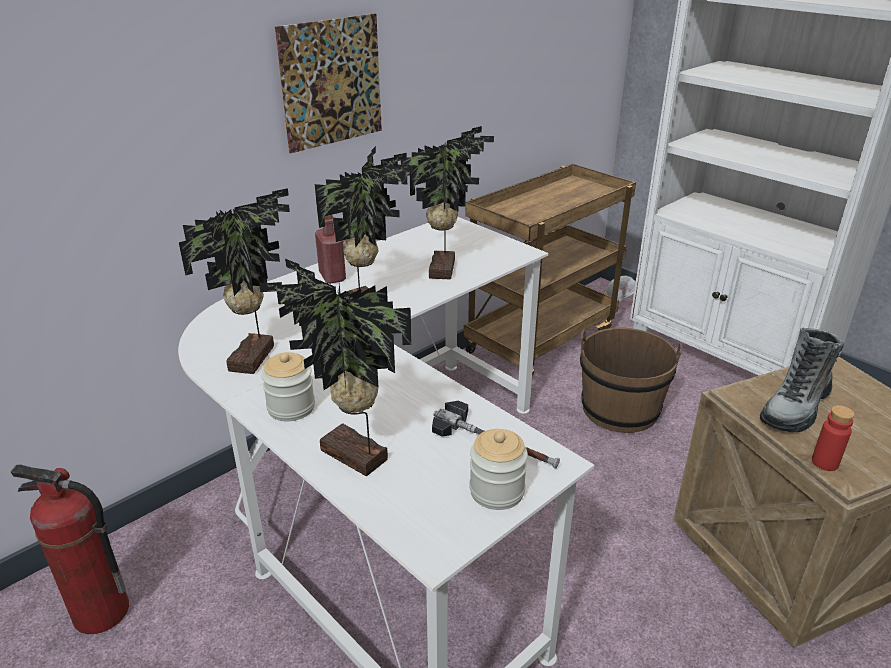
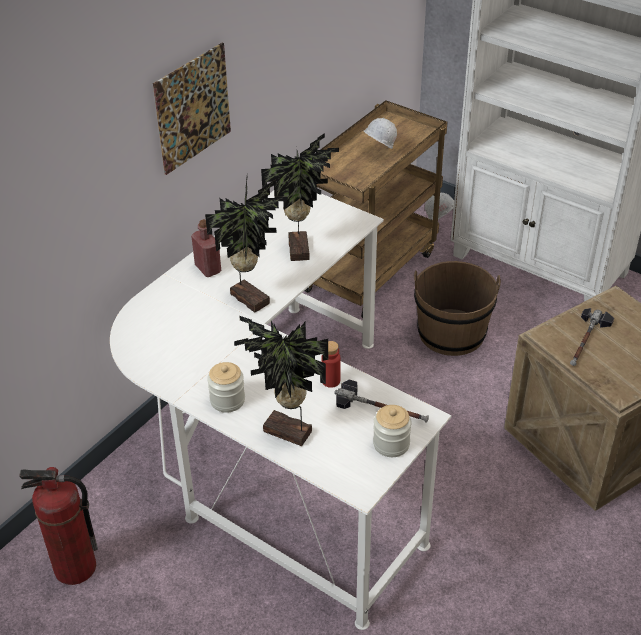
camera: 10 degrees left, 10 degrees up
(256, 358) = (181, 360): potted plant -> none
(556, 203) = (378, 152): none -> white hard hat
(795, 408) = (586, 341): boot -> hammer
(824, 462) = (605, 384): red bottle -> red bottle (331, 381)

